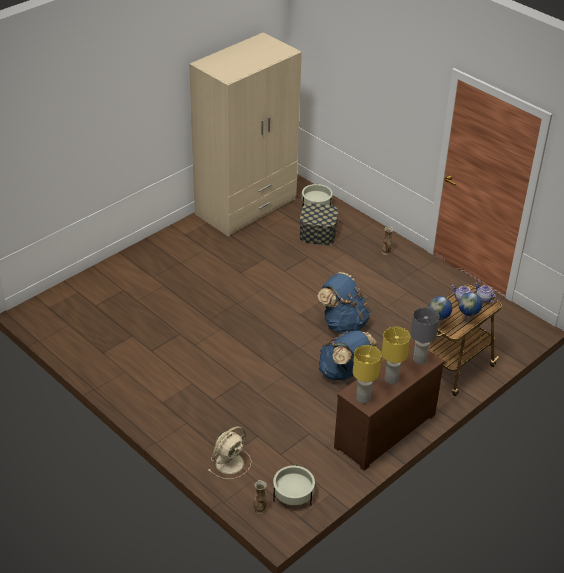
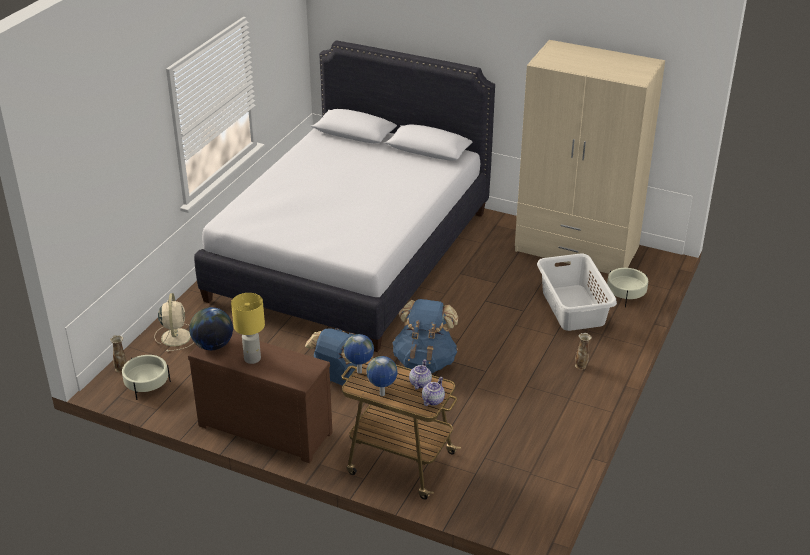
camera: 70 degrees right, 5 degrees down
(172, 324) = (351, 254): none -> white bed
(230, 462) = (176, 336): beige fan -> beige fan turned 120 degrees counterclockwise
(318, 233) = (572, 308): storage box -> grey laundry basket
(363, 398) = (213, 345): yellow table lamp -> globe
(419, 360) = (296, 373): grey table lamp -> none

